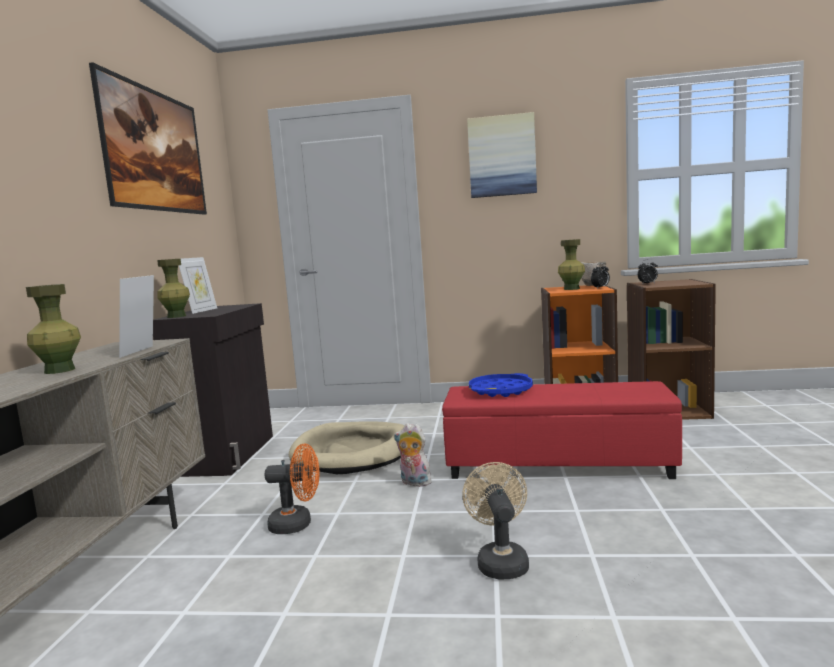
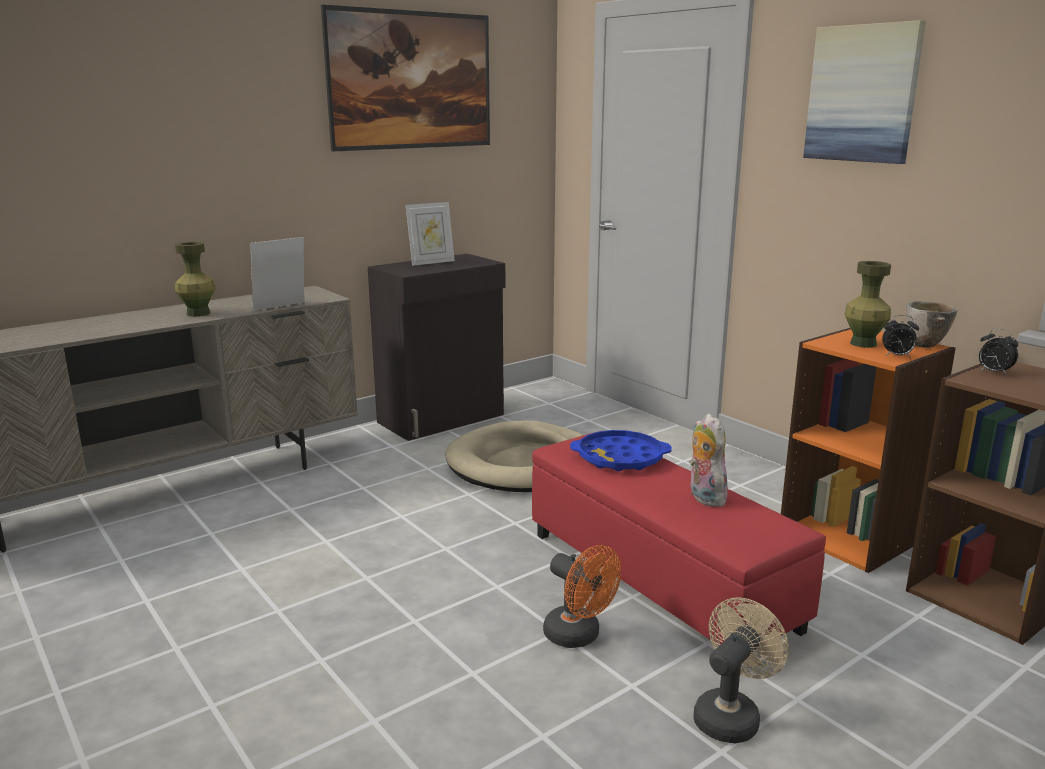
camera: 45 degrees right, 10 degrees up
(176, 316) = (391, 267): green vase -> none
(297, 524) = (364, 509): orange fan -> orange fan (579, 636)
(414, 483) = (502, 522): plush toy -> plush toy (703, 497)
(500, 561) = (407, 627): beige fan -> beige fan (731, 715)

